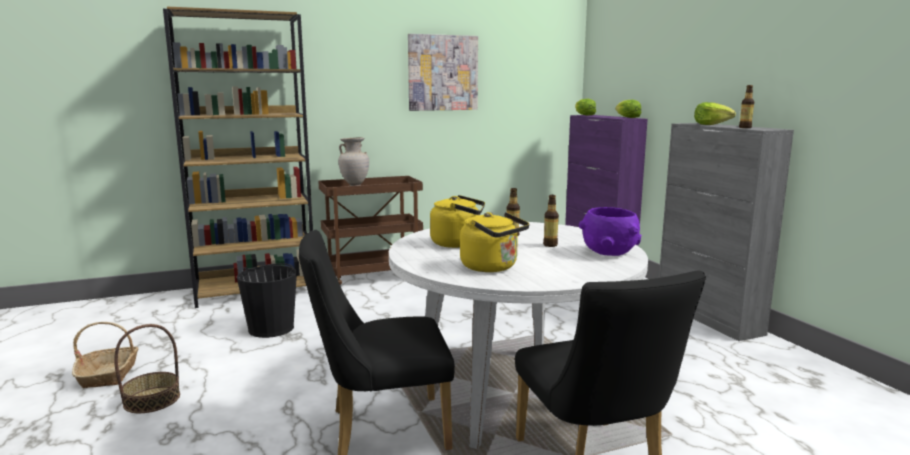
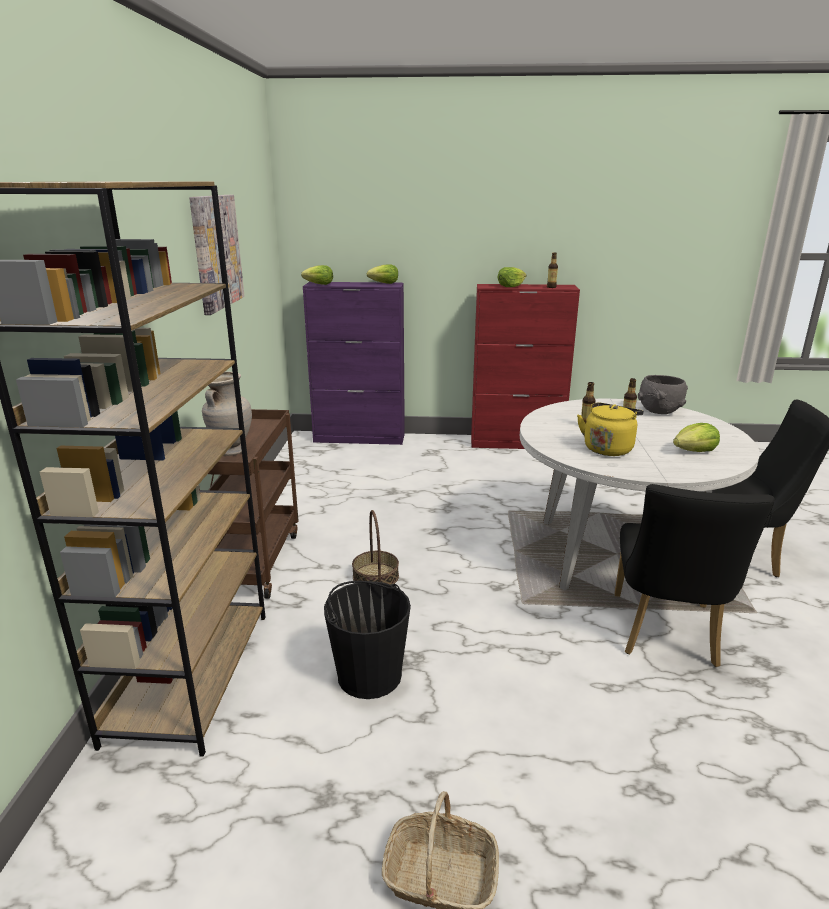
camera: 65 degrees left, 10 degrees up
(152, 399) = (552, 813): basket -> basket (375, 576)
(492, 267) = (694, 451): yellow kettle -> lettuce
(608, 253) = (659, 412): purple bowl -> grey bowl
(708, 317) = (517, 443): grey cabinet -> red cabinet

